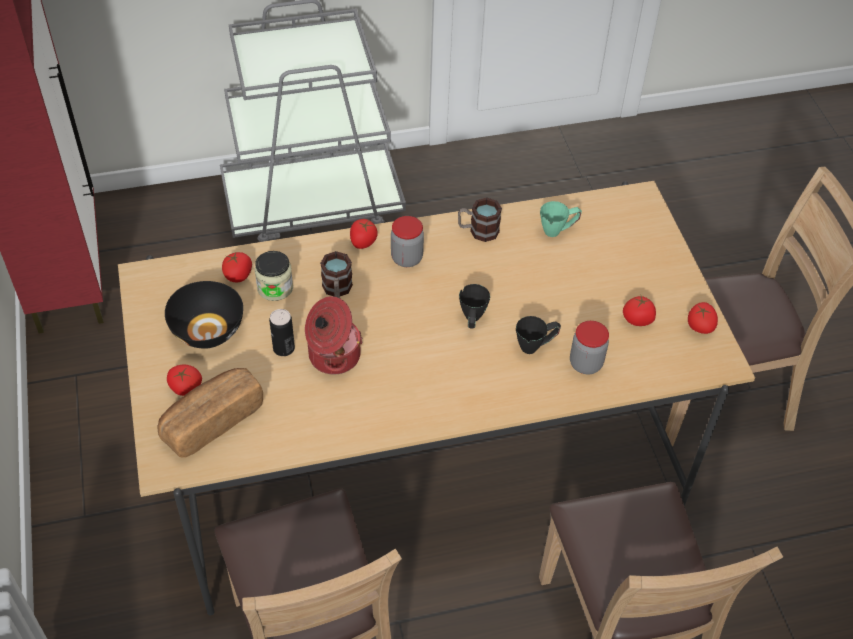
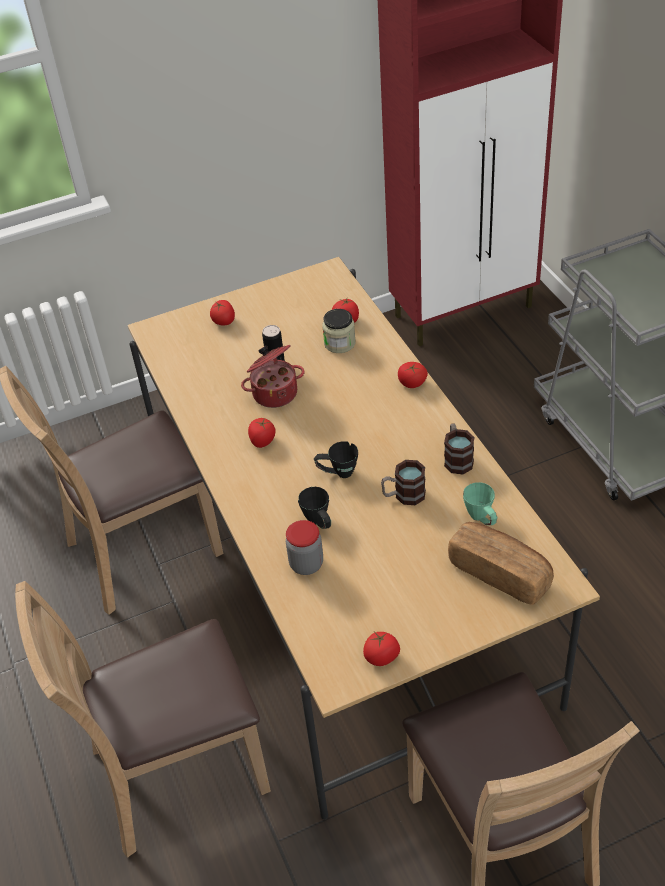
camera: 85 degrees right, 5 degrees down
(209, 330) = (283, 319): black bowl -> none
(212, 421) = (195, 342): bread -> bread (500, 572)
(337, 291) = (348, 380): mug -> mug (403, 495)
(407, 258) = (402, 415): jar -> none
(637, 319) = (376, 600): tomato -> tomato (262, 441)

